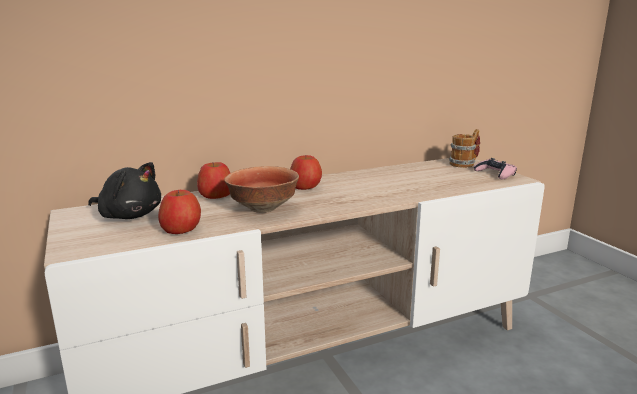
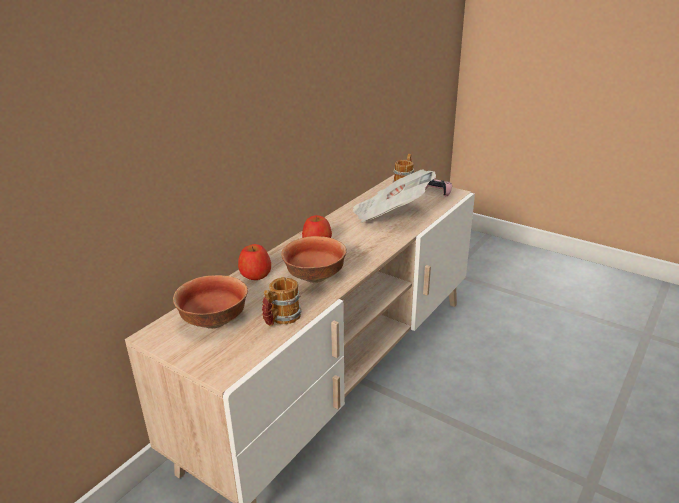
camera: 30 degrees left, 10 degrees up
(129, 215) = (214, 320): black plush toy -> bowl
(181, 229) = (281, 319): apple -> mug
(413, 182) = (390, 215): none -> newspaper

